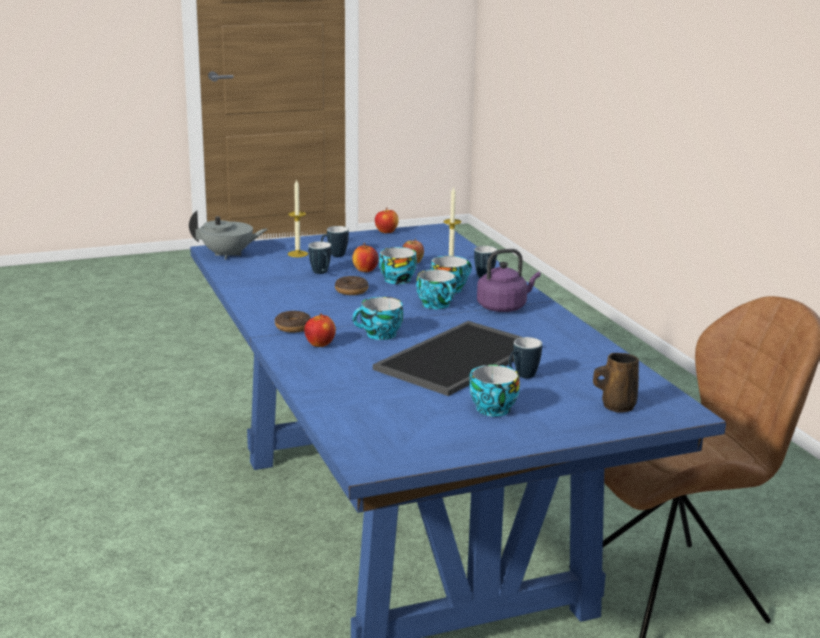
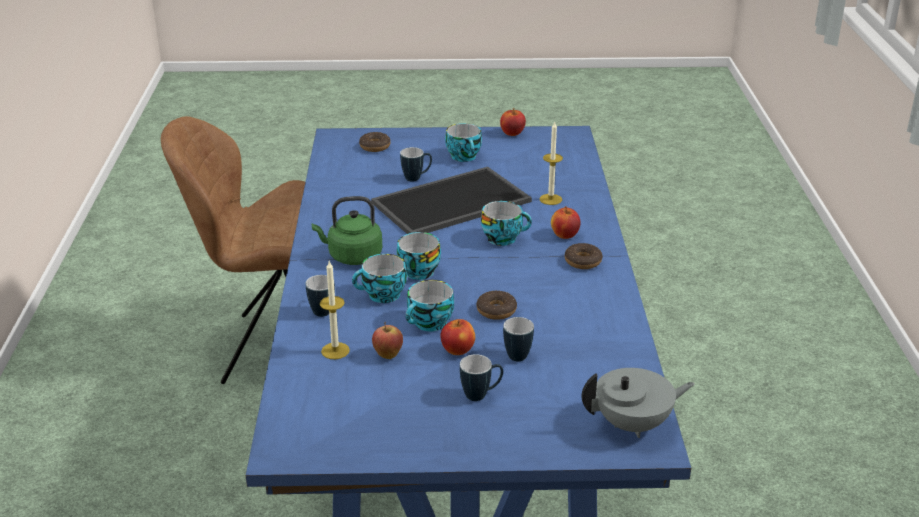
camera: 160 degrees left, 10 degrees up
(228, 255) = (633, 424): grey teapot -> grey teapot turned 150 degrees clockwise
(297, 254) = (531, 410): candle -> candle (550, 199)
(386, 232) = (363, 457): apple -> apple (512, 133)
(504, 307) = (352, 256): purple kettle -> green kettle
(616, 406) = (375, 146): brown mug -> donut

